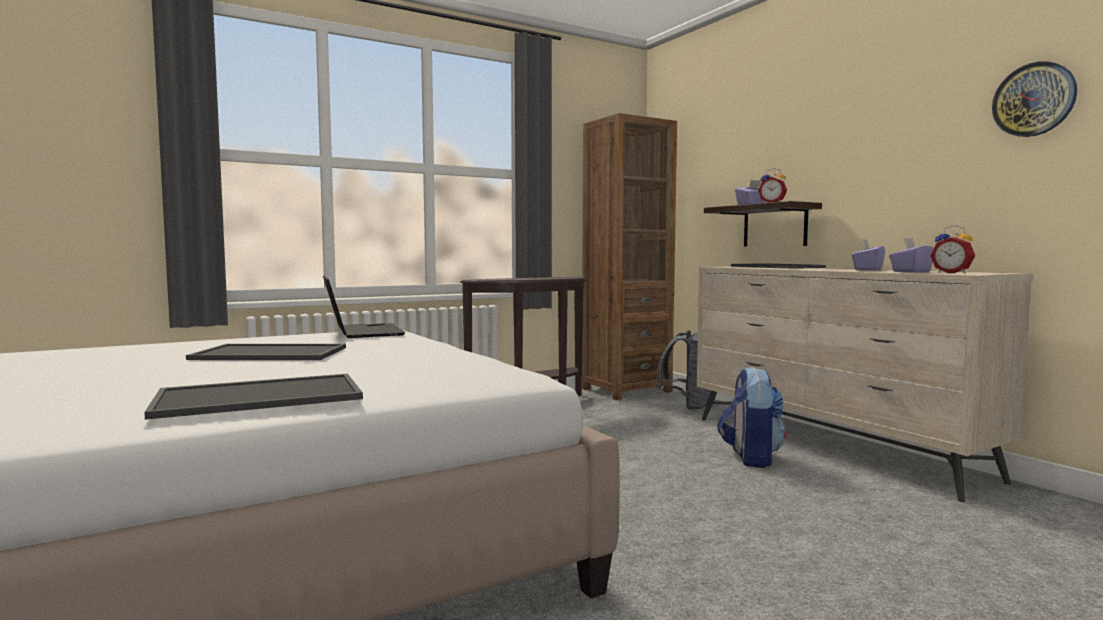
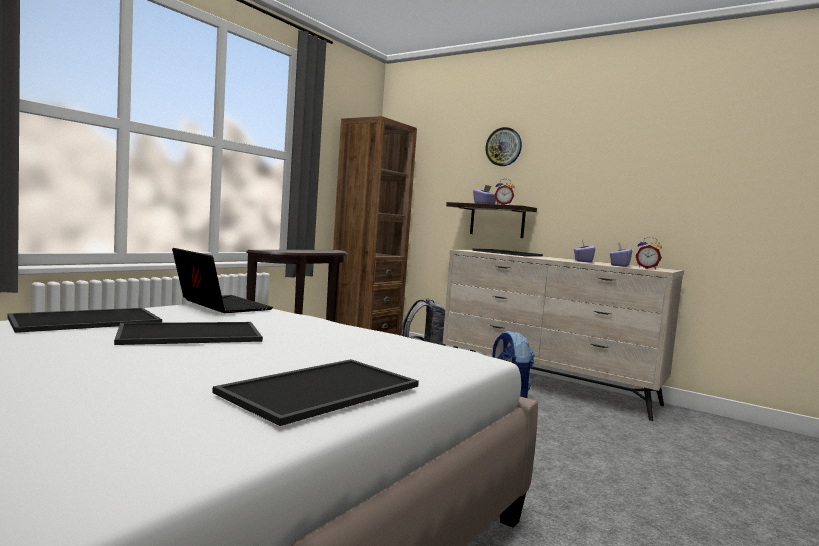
camera: 25 degrees left, 0 degrees up
(215, 343) = (87, 320): none -> tray
(1033, 100) = (688, 159): wall clock -> wall clock (503, 147)

